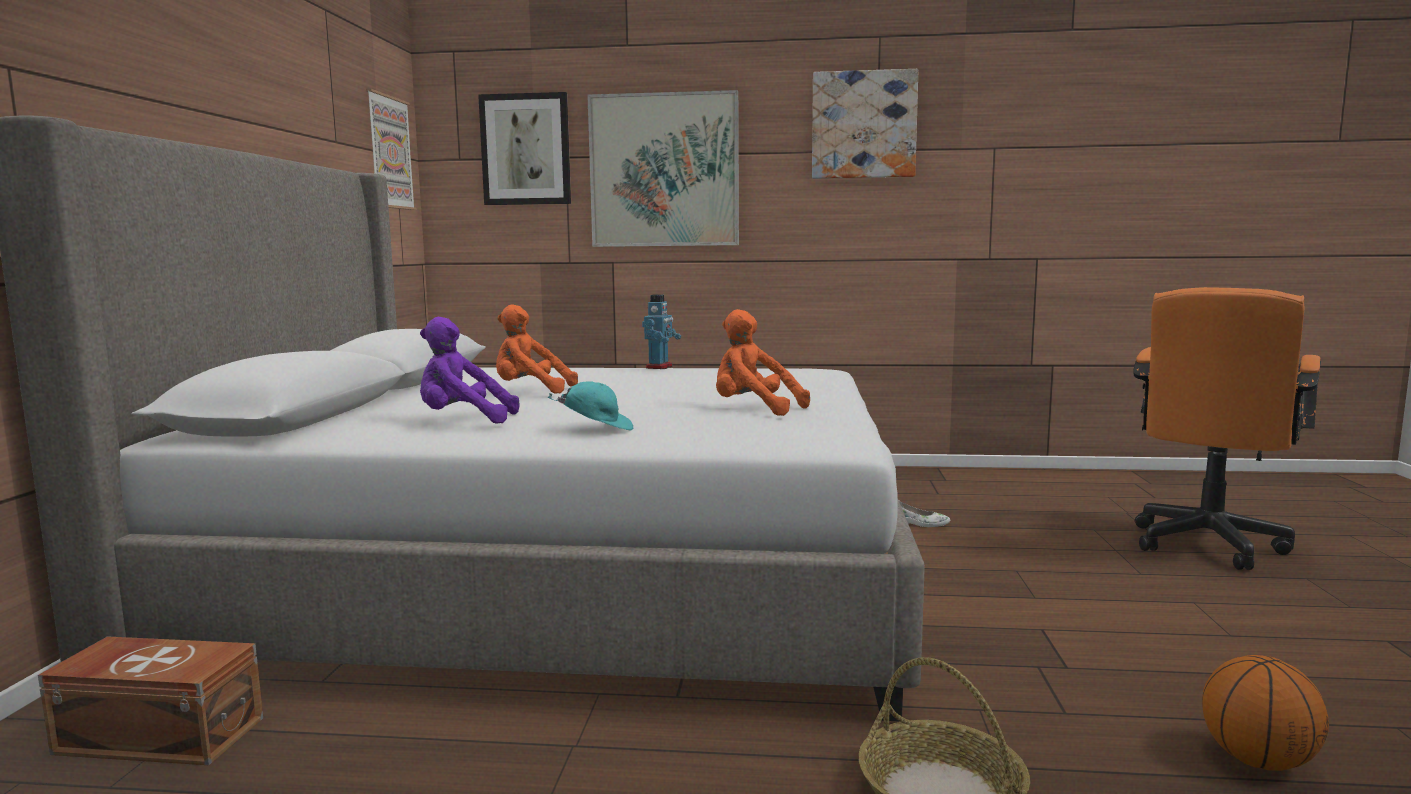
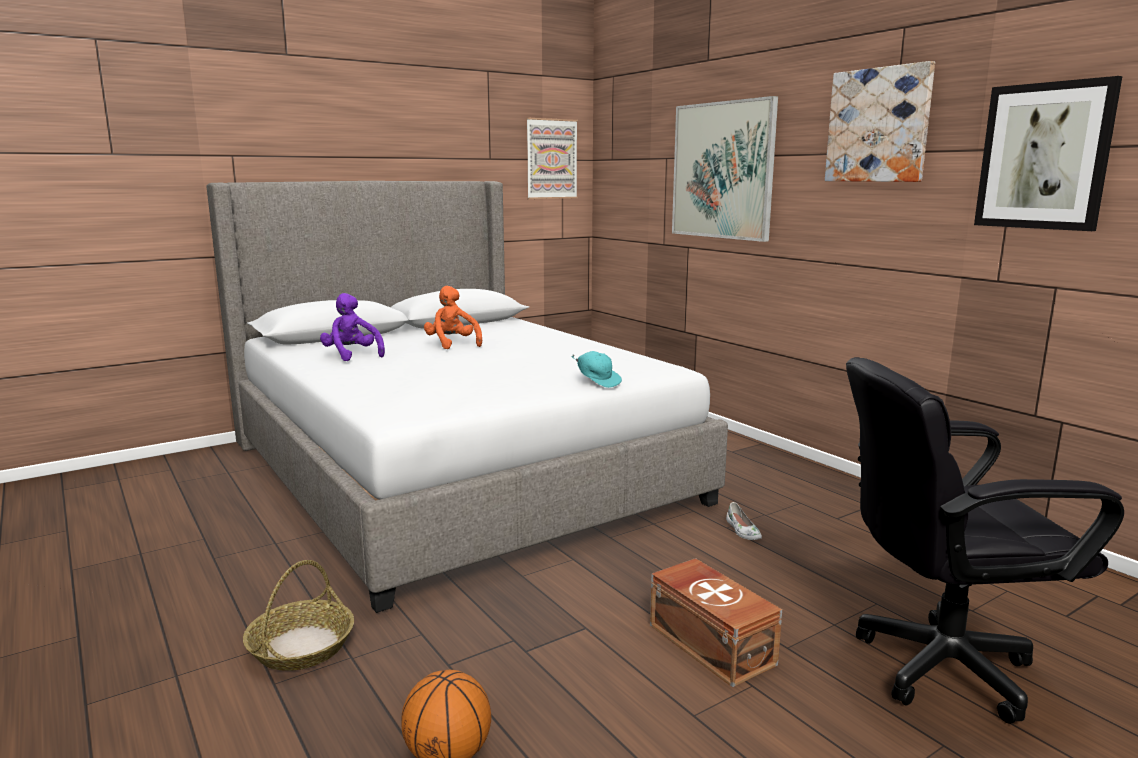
camera: 50 degrees right, 5 degrees up
(159, 734) = (218, 471): brown storage box -> brown storage box (711, 643)
(526, 150) = (643, 152): picture -> picture (1044, 156)
(597, 428) = (361, 375): turquoise cap -> turquoise cap (598, 382)
(660, 367) = (593, 342): toy robot -> none
(753, 410) = (464, 386): orange plush toy -> none
(1207, 548) = (936, 672): orange office chair -> black office chair

